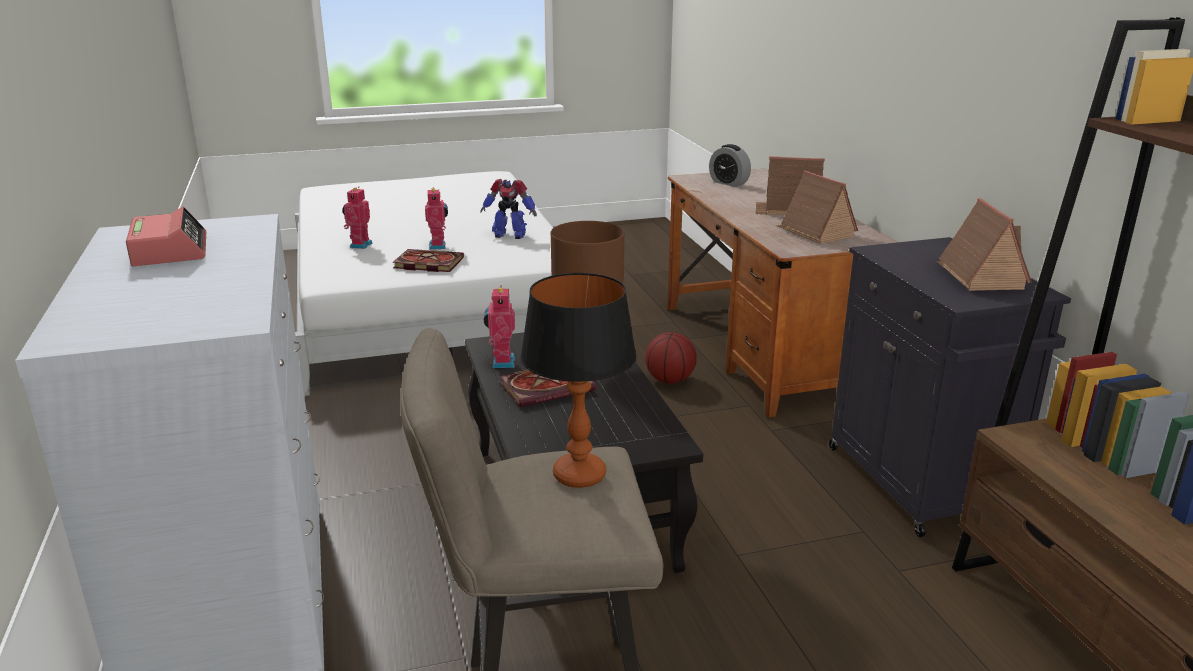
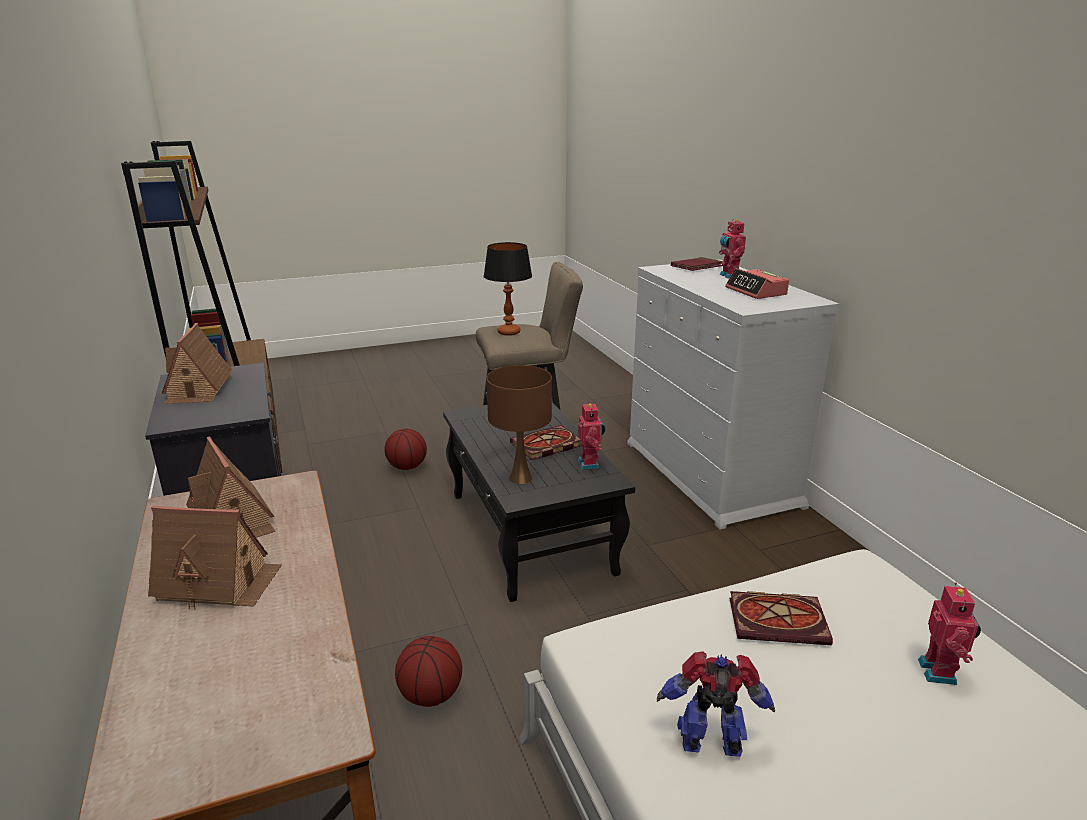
camera: 175 degrees right, 0 degrees up
(138, 325) = (696, 267): none -> red book
(439, 246) = (806, 678): toy robot -> toy robot (729, 276)
(728, 183) = (249, 706): alarm clock -> none
(789, 647) = (406, 467): none -> basketball

